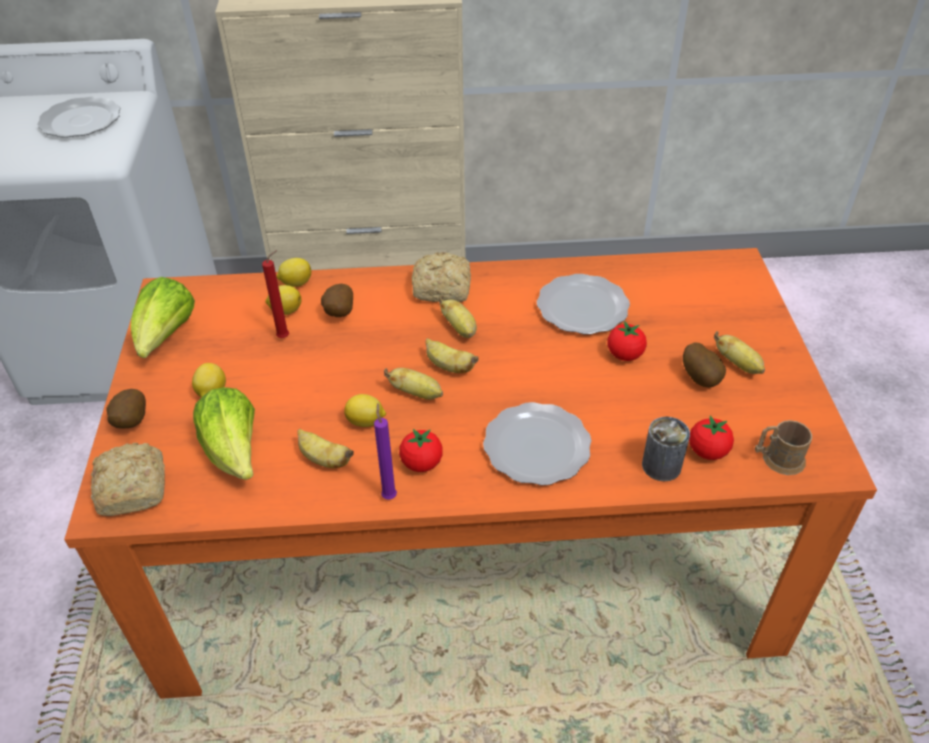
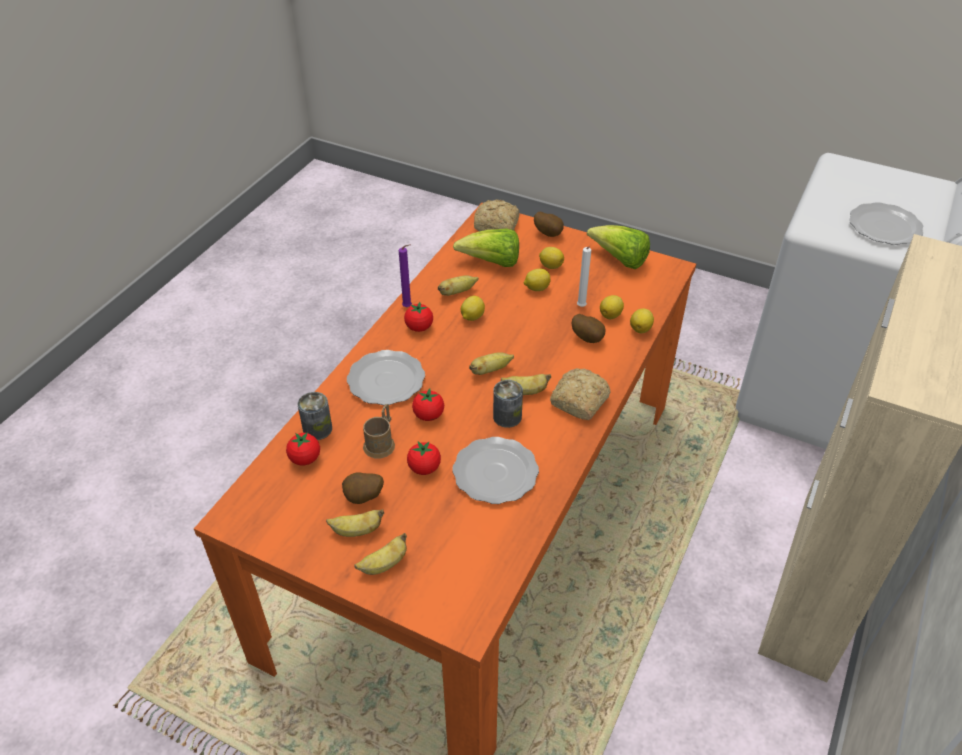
camera: 120 degrees right, 0 degrees up
(269, 387) = (536, 288): none -> lemon
(285, 337) = (581, 307): red candle -> white candle
(417, 393) = (477, 346): banana -> banana (384, 565)
(506, 327) = (507, 416): none -> can
(556, 384) = (428, 415): none -> tomato
(777, 459) = (264, 491): brown mug -> brown mug (381, 442)

